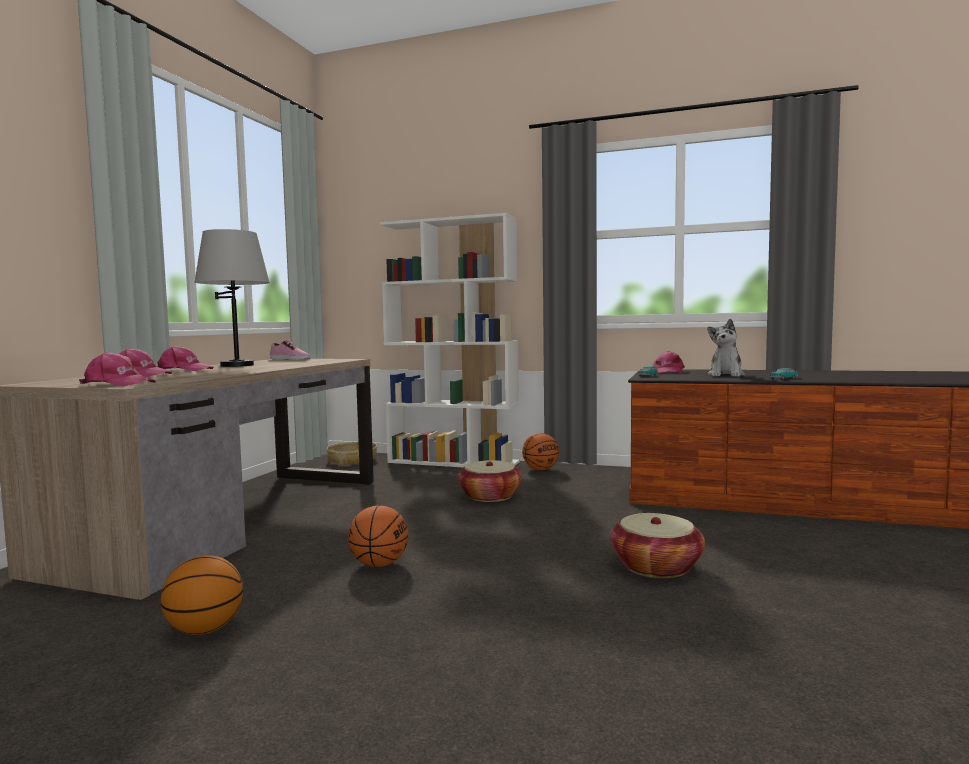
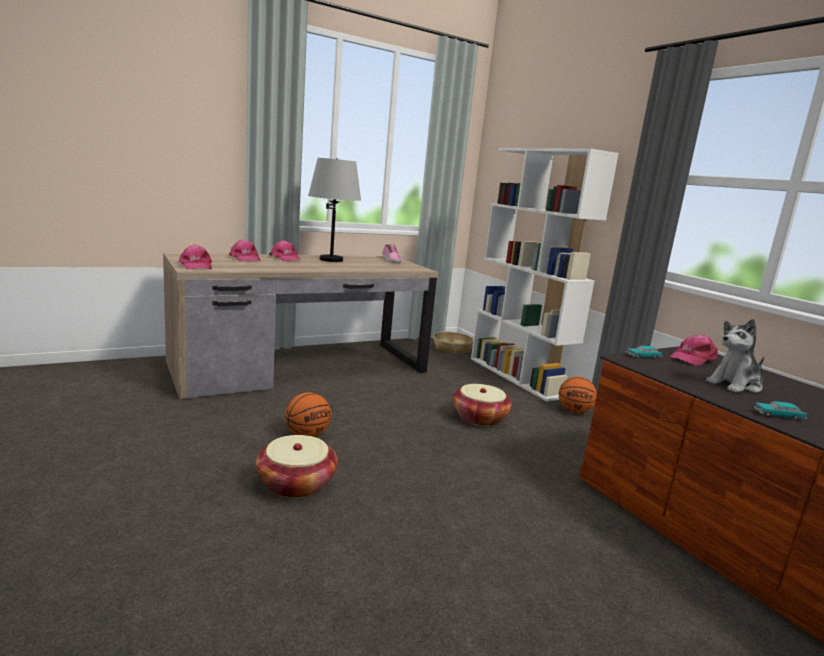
camera: 40 degrees right, 10 degrees up
(204, 630) = (169, 430): basketball -> none
(656, 567) = (464, 542): basket -> basket (296, 484)

